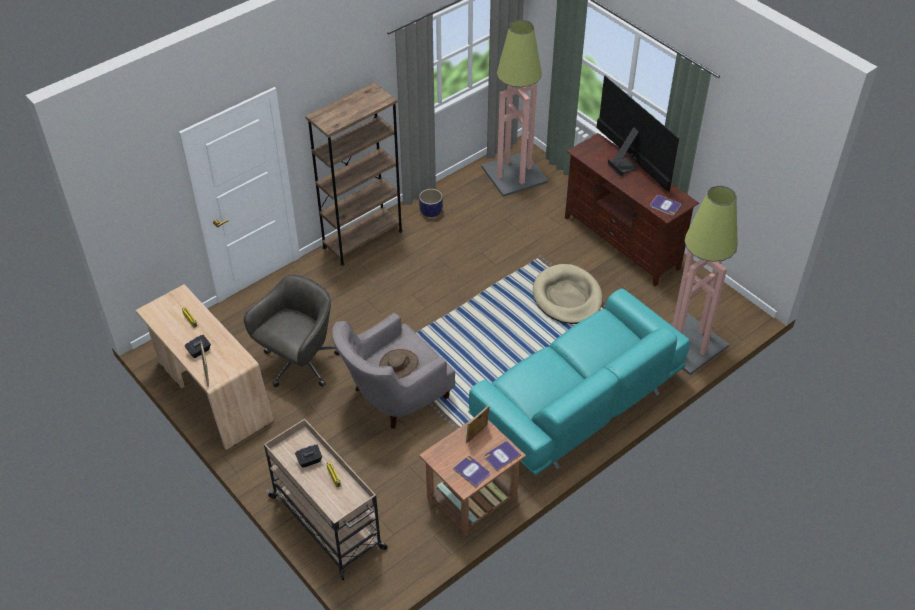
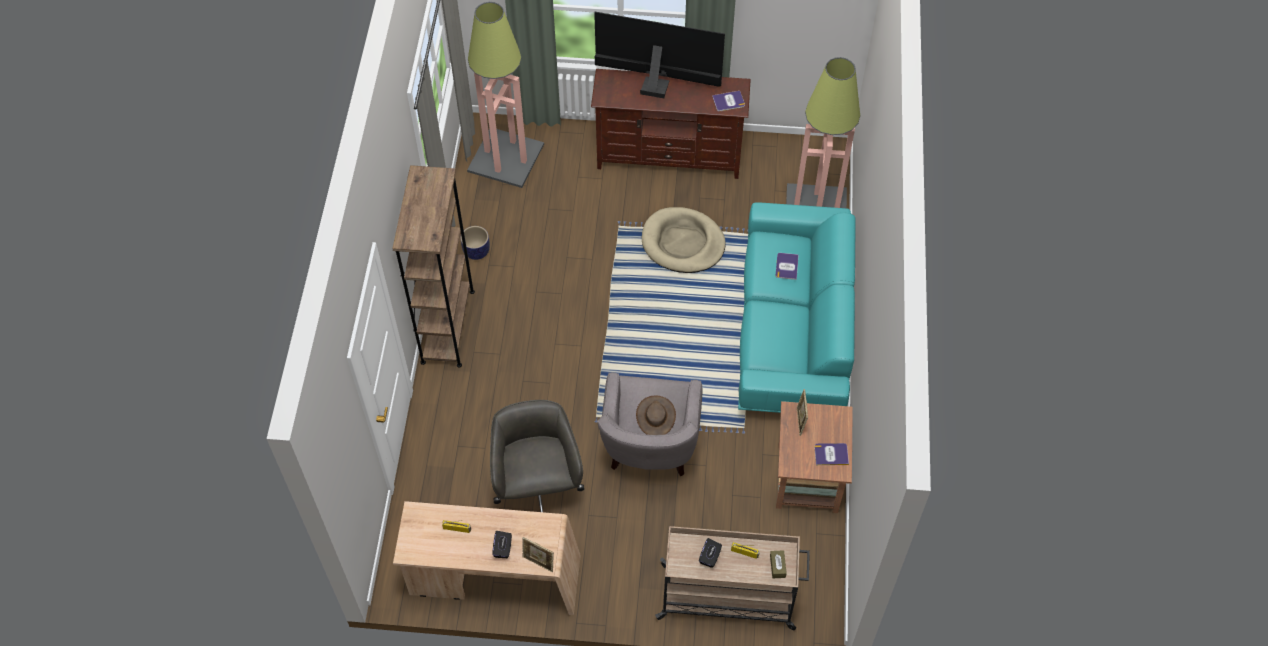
camera: 45 degrees left, 10 degrees up
(343, 503) = (777, 566): none -> brown tissue box
(502, 456) = (837, 422): book -> book (786, 266)

